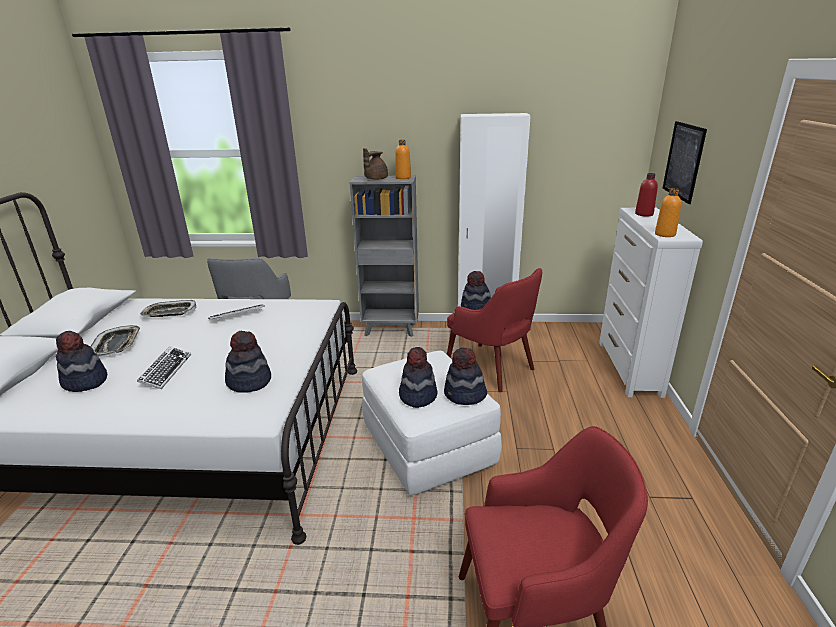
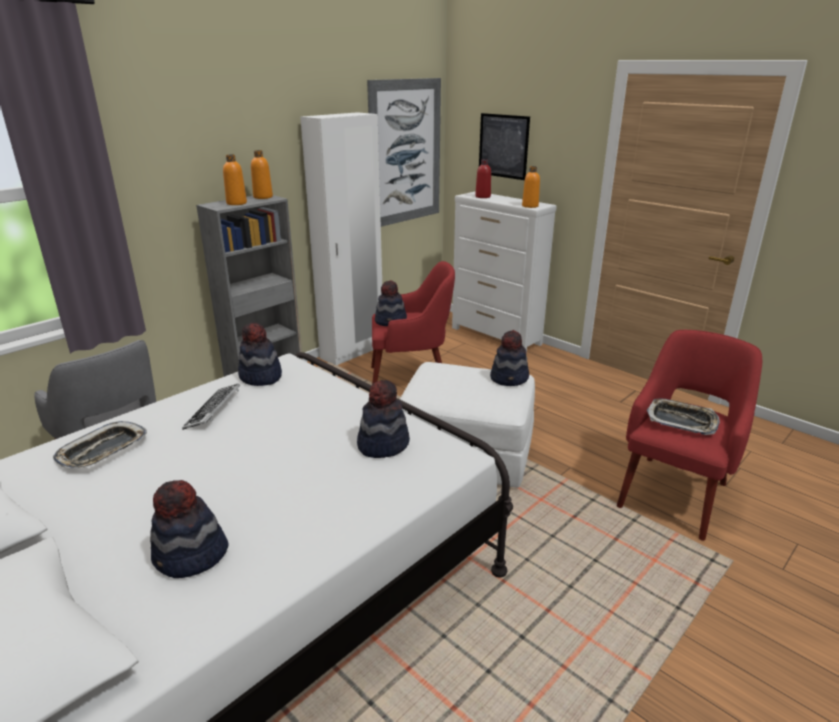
camera: 50 degrees left, 0 degrees up
(117, 345) = (121, 511): tray -> tray (681, 420)
(166, 371) = (270, 488): keyboard -> none
(375, 179) = (236, 203): brown teapot -> orange bottle
(417, 395) = (483, 395): hat -> hat (260, 377)
(588, 156) = (405, 152): none -> picture

